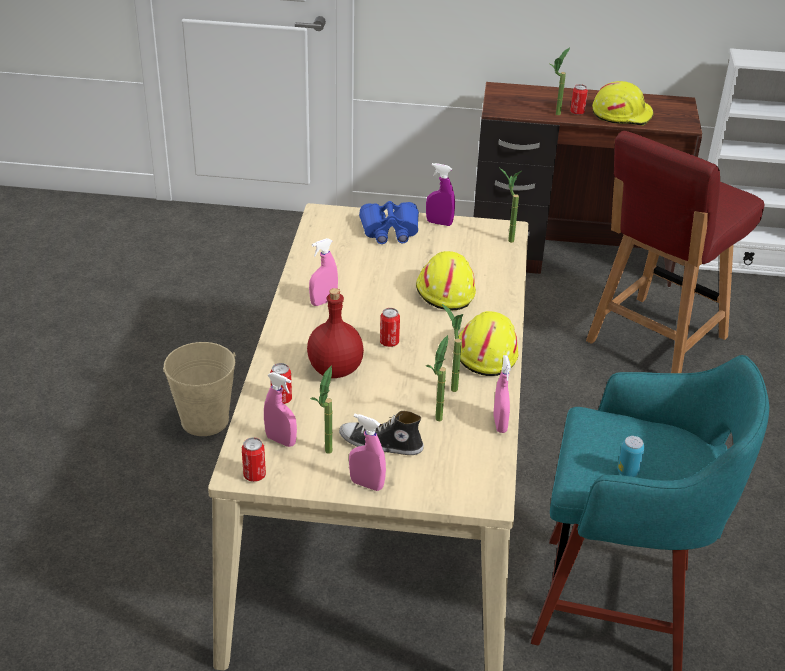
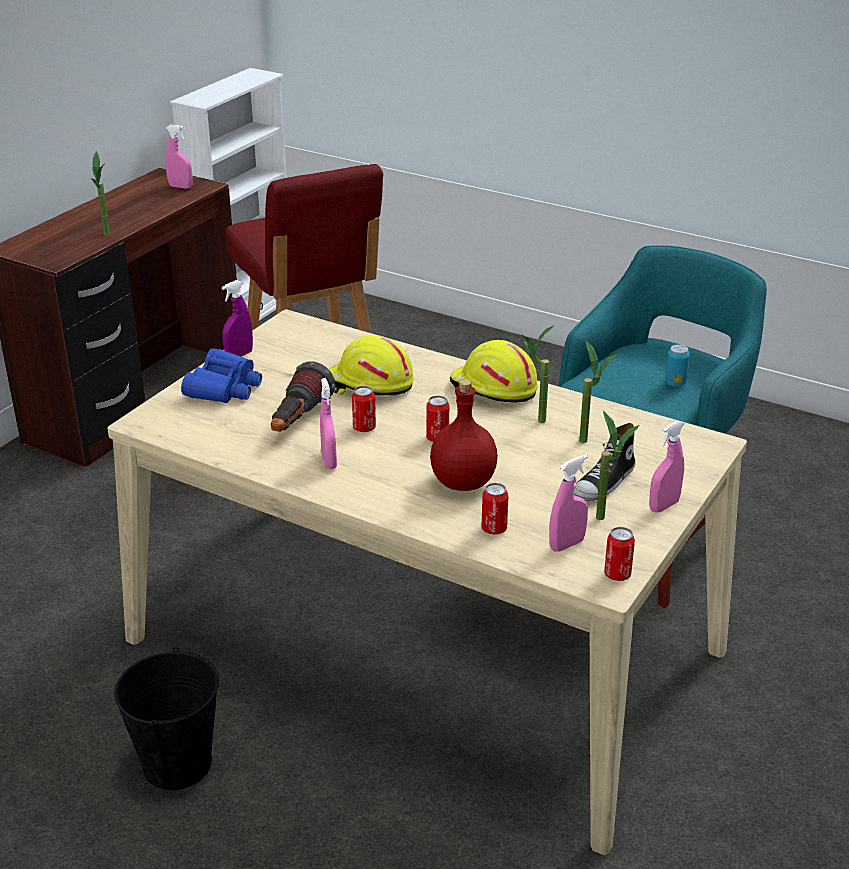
camera: 65 degrees left, 5 degrees down
(204, 420) = (176, 764): beige bucket -> black bucket
(367, 274) = (298, 422): none -> flashlight
(500, 424) = (608, 410): pink spray bottle -> pink spray bottle (180, 187)
(506, 238) = (305, 327): potted plant -> none
(577, 112) = (116, 224): can -> can (364, 428)
(622, 114) = (148, 206): yellow hard hat -> none

